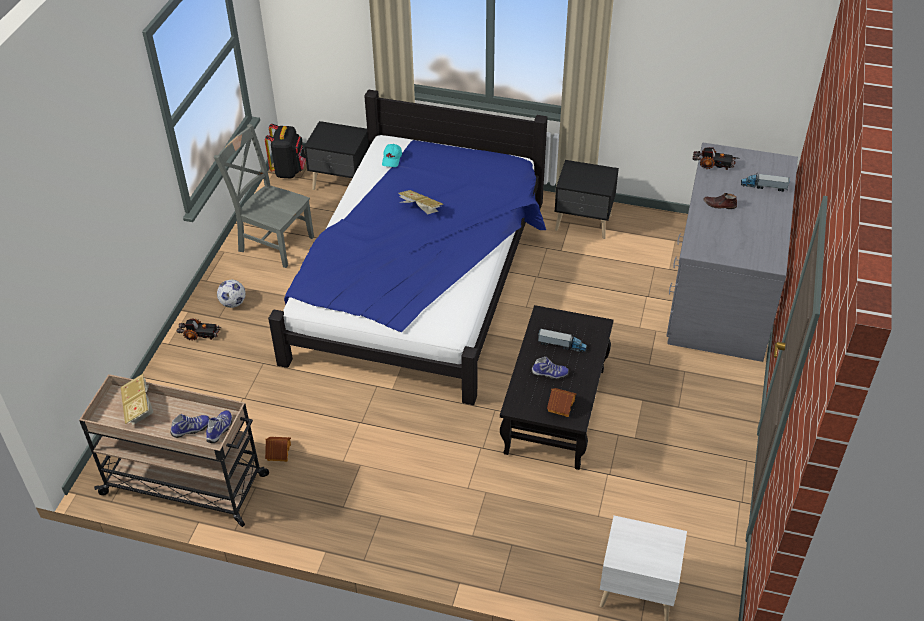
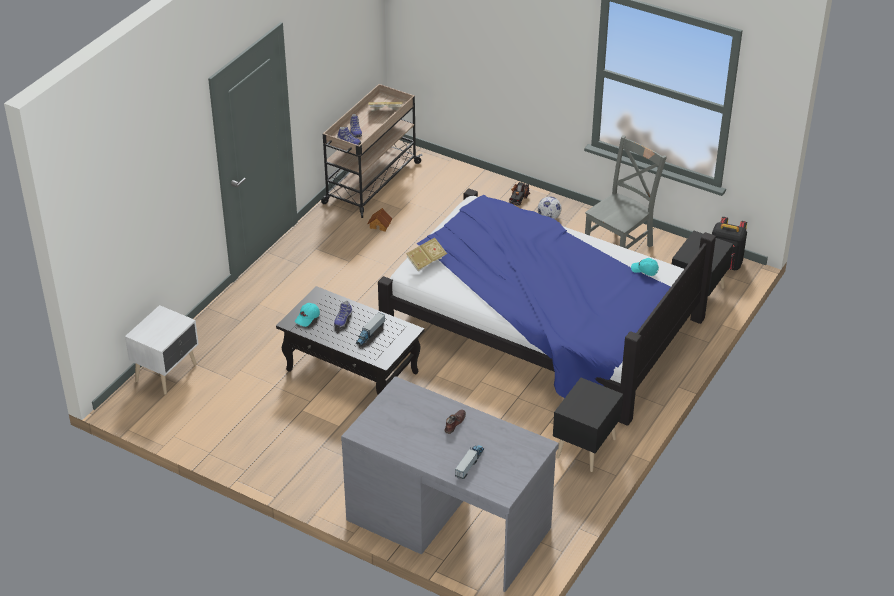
camera: 105 degrees right, 5 degrees down
(420, 209) = (563, 275): book -> book (425, 261)
(560, 405) = (307, 318): toy house -> turquoise cap
(713, 165) = (517, 438): toy truck -> none

